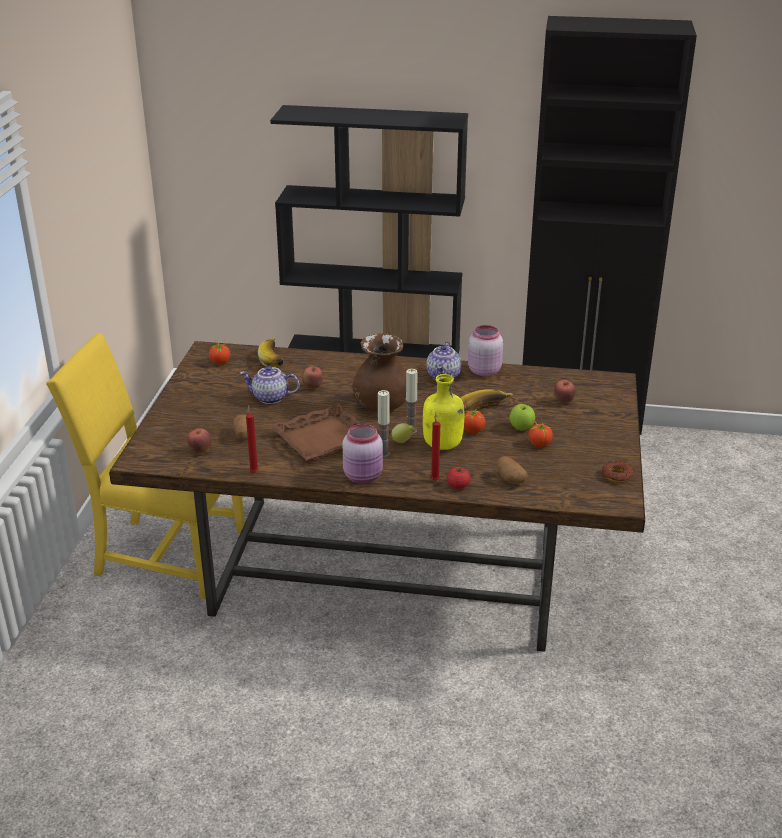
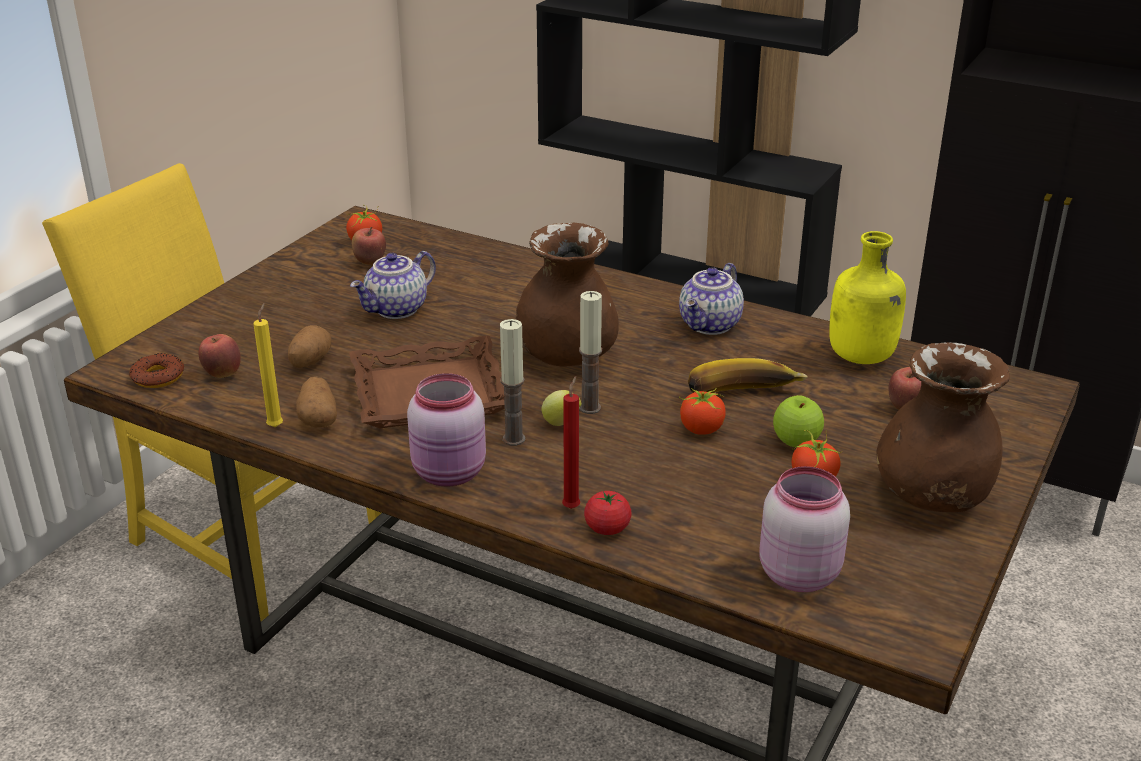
camera: 20 degrees right, 0 degrees up
(254, 472) = (276, 425): red candle -> yellow candle
(270, 398) = (397, 310): teapot -> teapot turned 75 degrees counterclockwise
(276, 359) = (453, 252): banana -> none
(312, 387) = (477, 304): apple -> apple (370, 263)
(443, 445) = (629, 445): yellow bottle -> yellow bottle (861, 357)
(483, 371) = (786, 328): pink jar -> pink jar (797, 573)
(510, 479) = (714, 537): potato -> potato (319, 418)
(597, 441) = (933, 497): none -> brown vase
(616, 475) = (937, 576): donut -> donut (158, 377)

